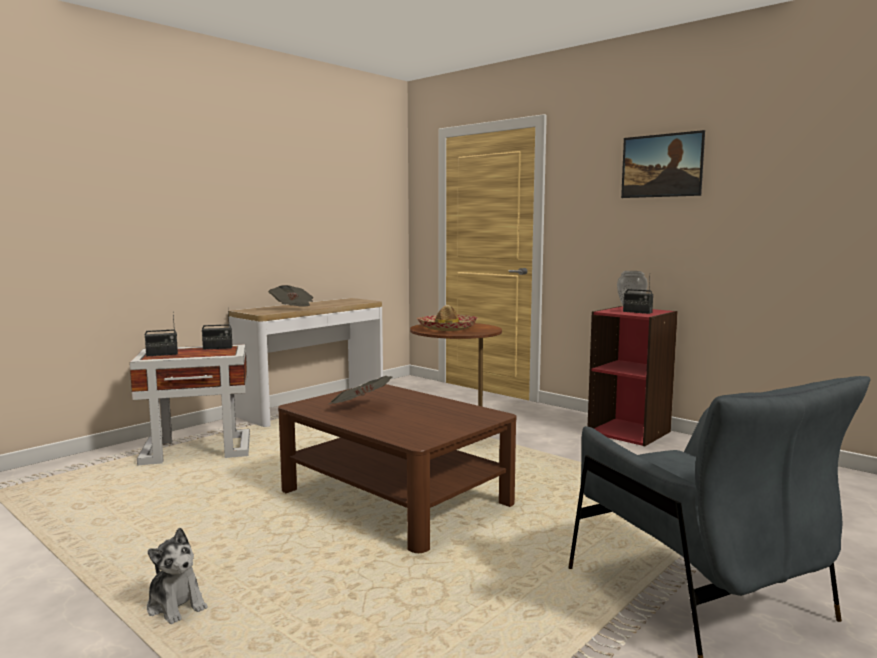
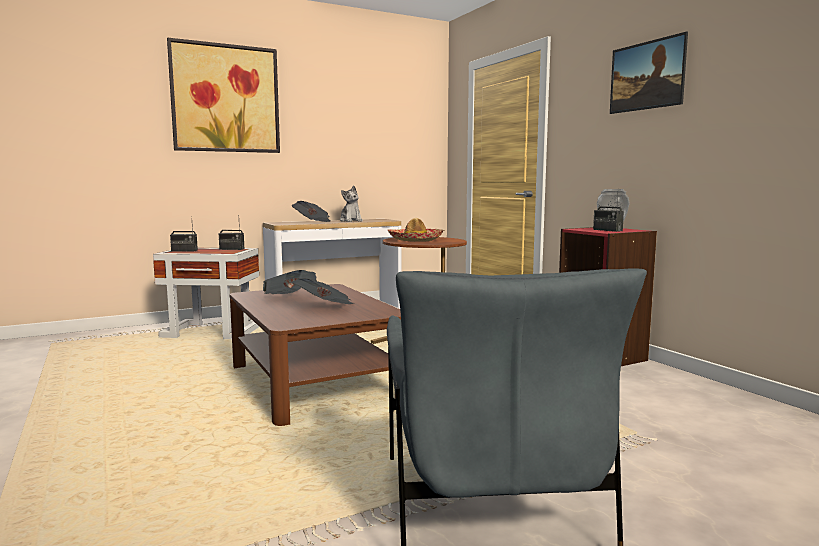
camera: 20 degrees right, 0 degrees up
(176, 605) = (65, 431): plush toy -> plush toy (351, 221)
(184, 163) = (225, 98): none -> picture
(422, 417) = (325, 308): none -> newspaper

